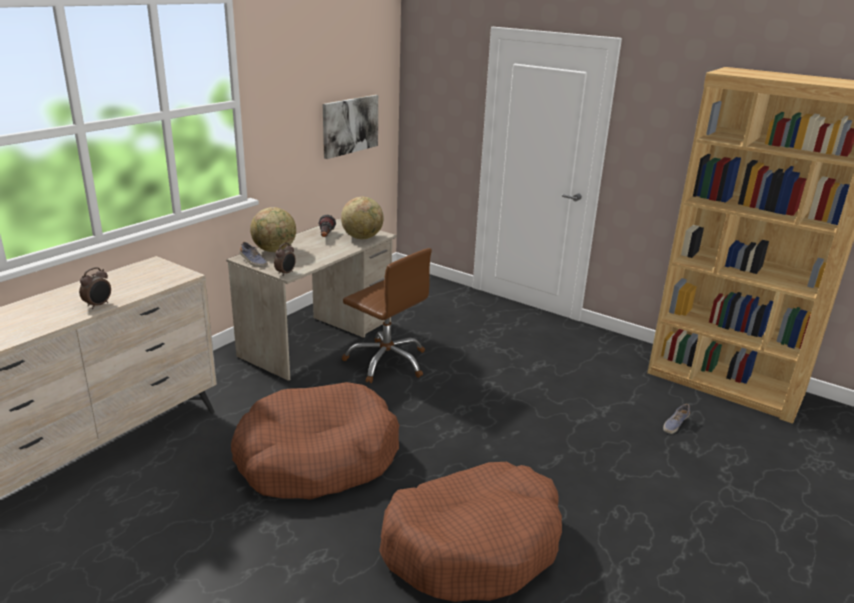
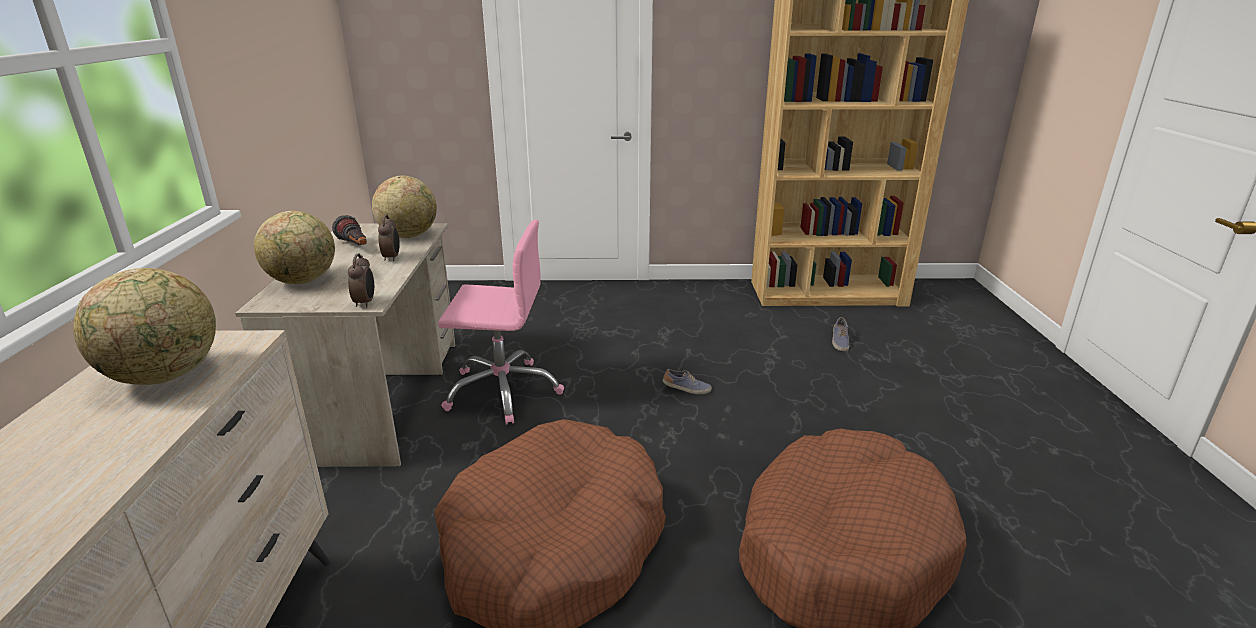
camera: 35 degrees left, 0 degrees up
(98, 305) = (131, 445): alarm clock -> alarm clock (392, 258)
(140, 281) = (165, 376): none -> globe
(253, 262) = (289, 303): shoe -> shoe (686, 390)
(350, 125) = (309, 89): picture -> none
(387, 361) = (503, 391): brown office chair -> pink office chair

